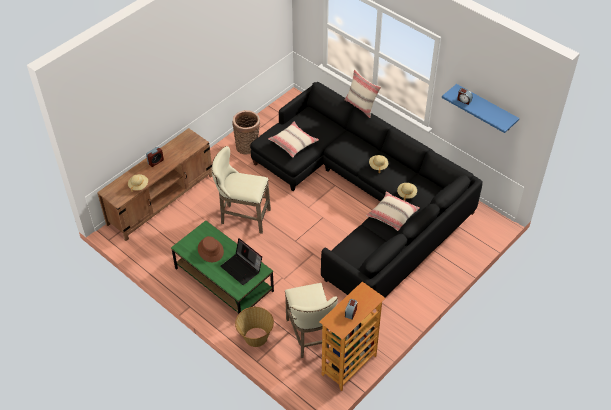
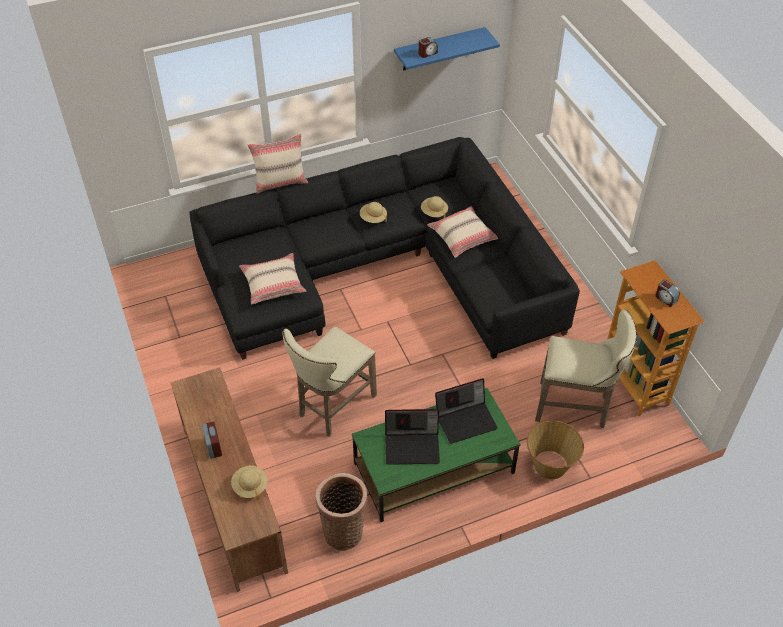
camera: 65 degrees left, 0 degrees up
(210, 250) = (413, 446): brown hat -> laptop
(248, 146) = (203, 354): basket -> basket (343, 530)

